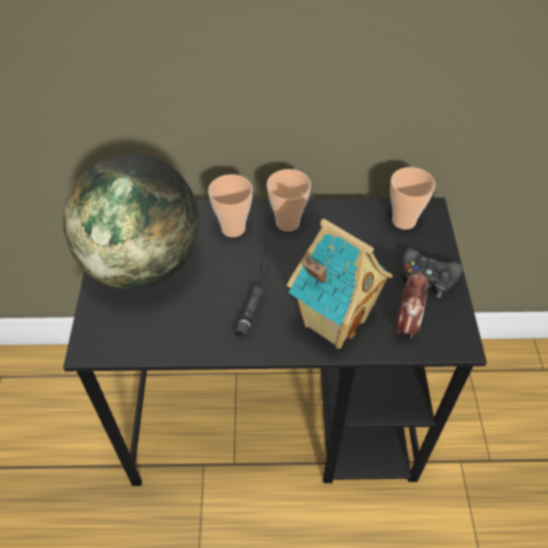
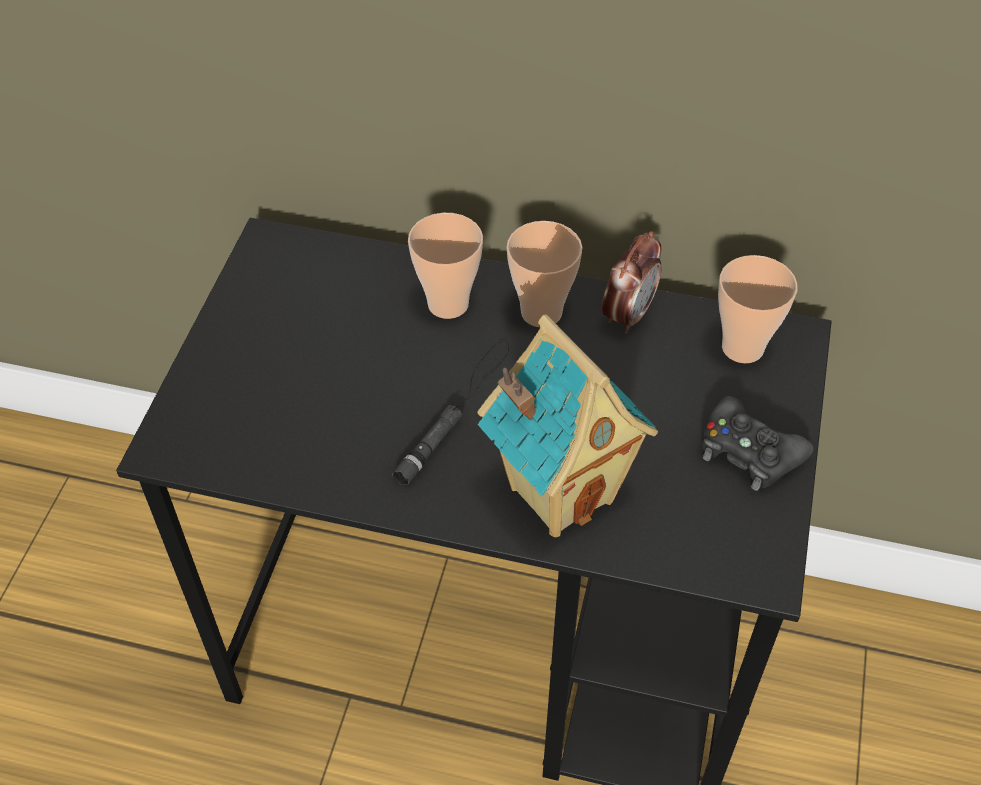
camera: 15 degrees right, 0 degrees up
(143, 264) = (285, 334): globe -> none
(406, 324) = (683, 522): alarm clock -> alarm clock (628, 314)

